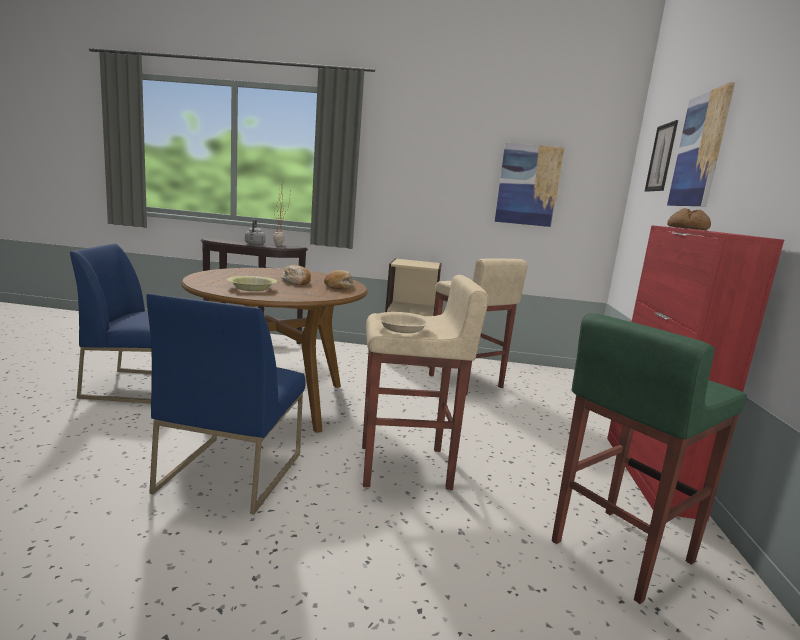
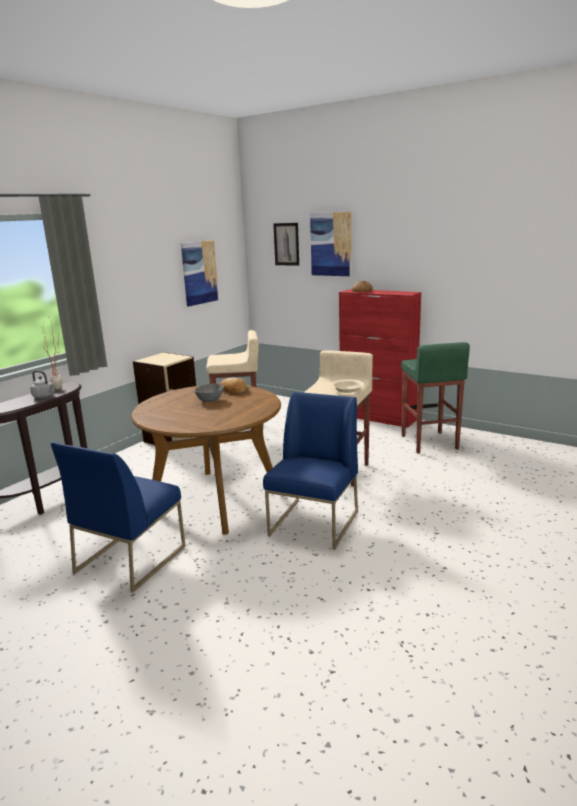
camera: 60 degrees left, 5 degrees up
(231, 471) = (314, 523): blue chair -> blue chair turned 105 degrees counterclockwise
(252, 289) = (234, 413): yellow bowl -> none
(296, 282) = (210, 400): bread -> grey bowl

